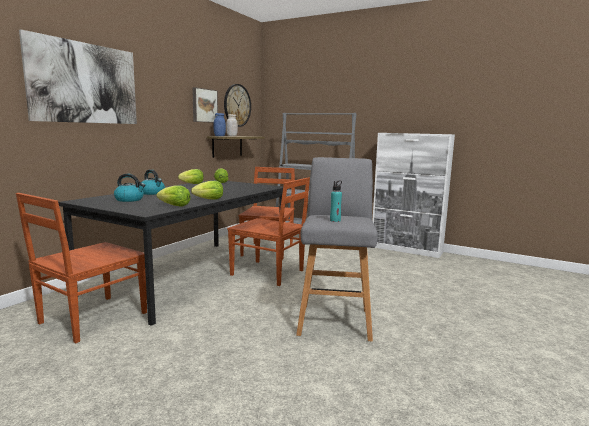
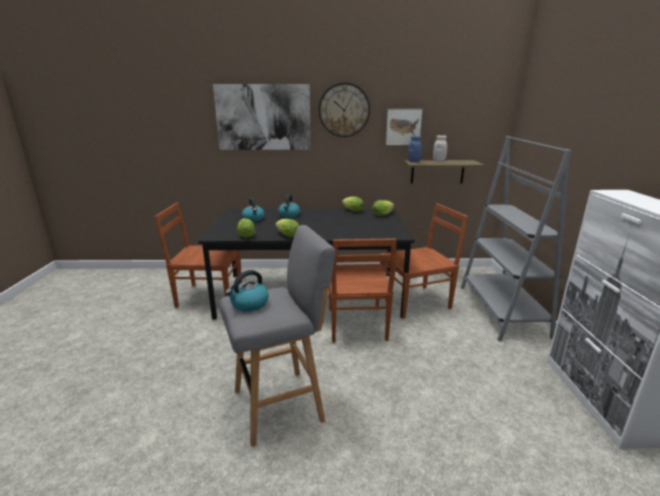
camera: 60 degrees right, 10 degrees up
(237, 105) = (462, 123): wall clock -> wall clock (344, 110)
(335, 220) = (249, 304): turquoise bottle -> kettle

